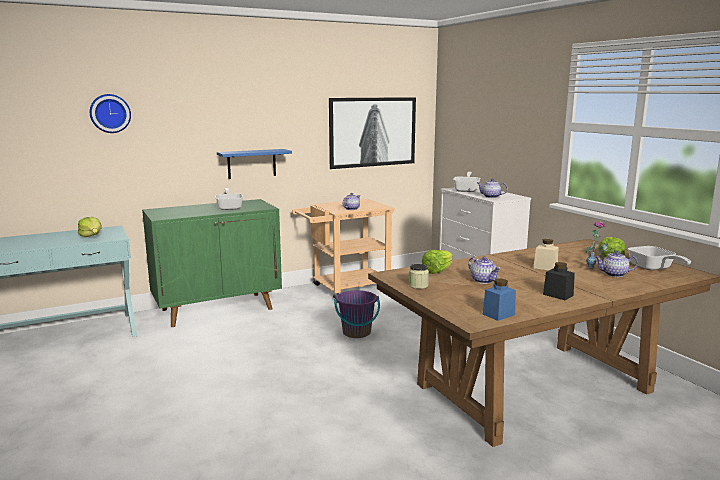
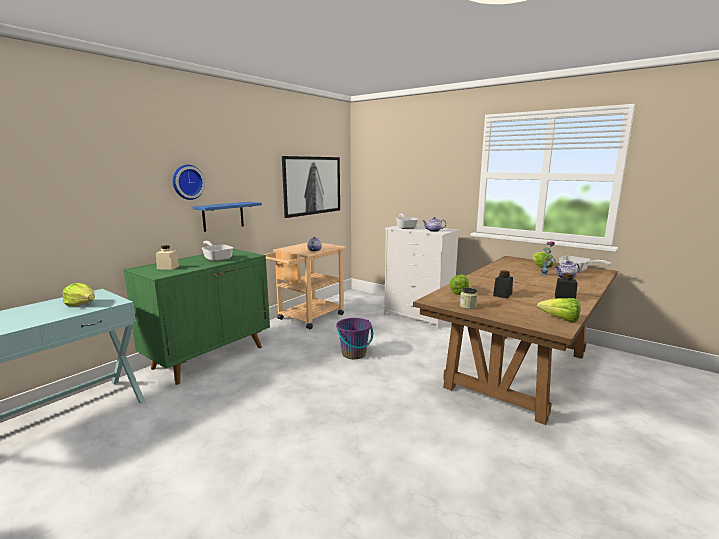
camera: 25 degrees left, 0 degrees up
(110, 113) = (81, 167): wall clock -> wall clock (187, 182)
(483, 281) = (502, 295): teapot -> black jar
(498, 314) = (560, 319): blue jar -> lettuce
(545, 267) = (519, 279): beige jar -> beige jar (168, 267)

